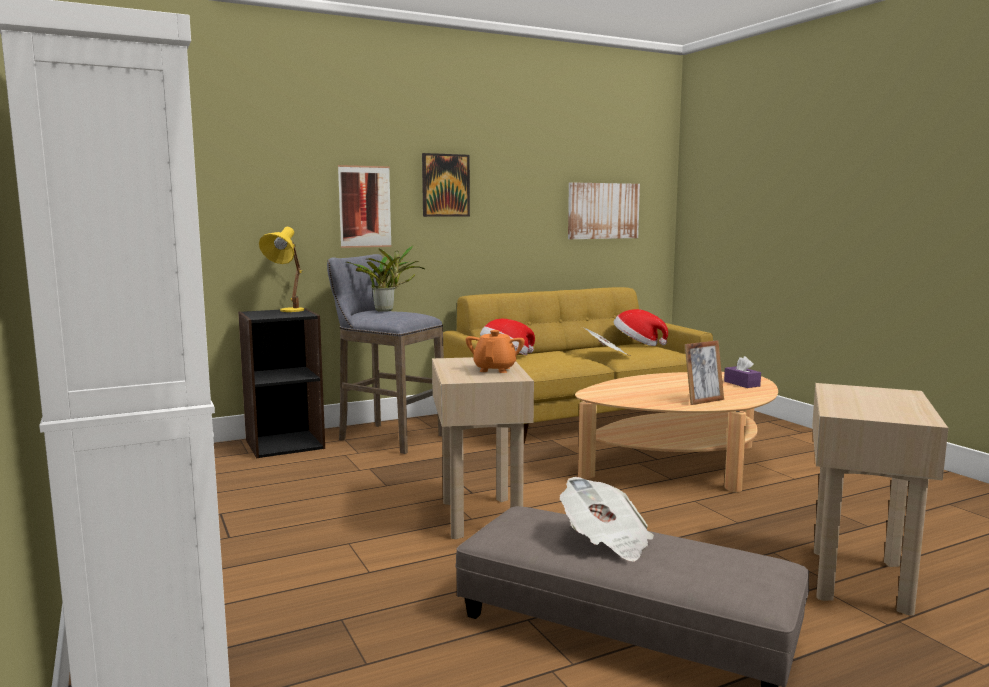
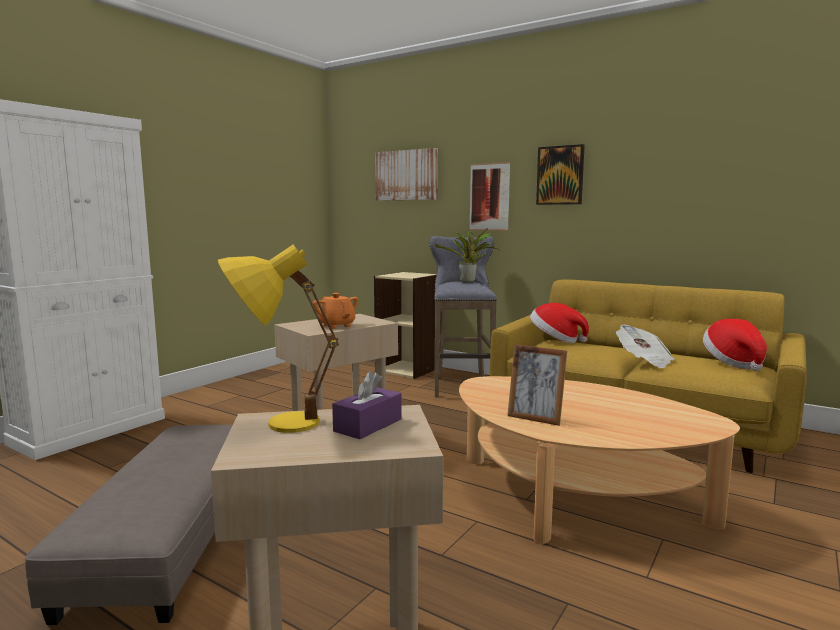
camera: 60 degrees right, 0 degrees up
(284, 444) = (408, 369): black bookcase -> beige bookcase
(286, 311) = (416, 274): yellow table lamp -> yellow table lamp (274, 424)
(495, 369) = (336, 325): orange teapot -> orange teapot turned 105 degrees counterclockwise
(603, 211) = (764, 196): picture -> picture (406, 175)
(606, 541) = (173, 459): newspaper -> none
(741, 384) = (662, 426): purple tissue box -> purple tissue box (368, 425)

